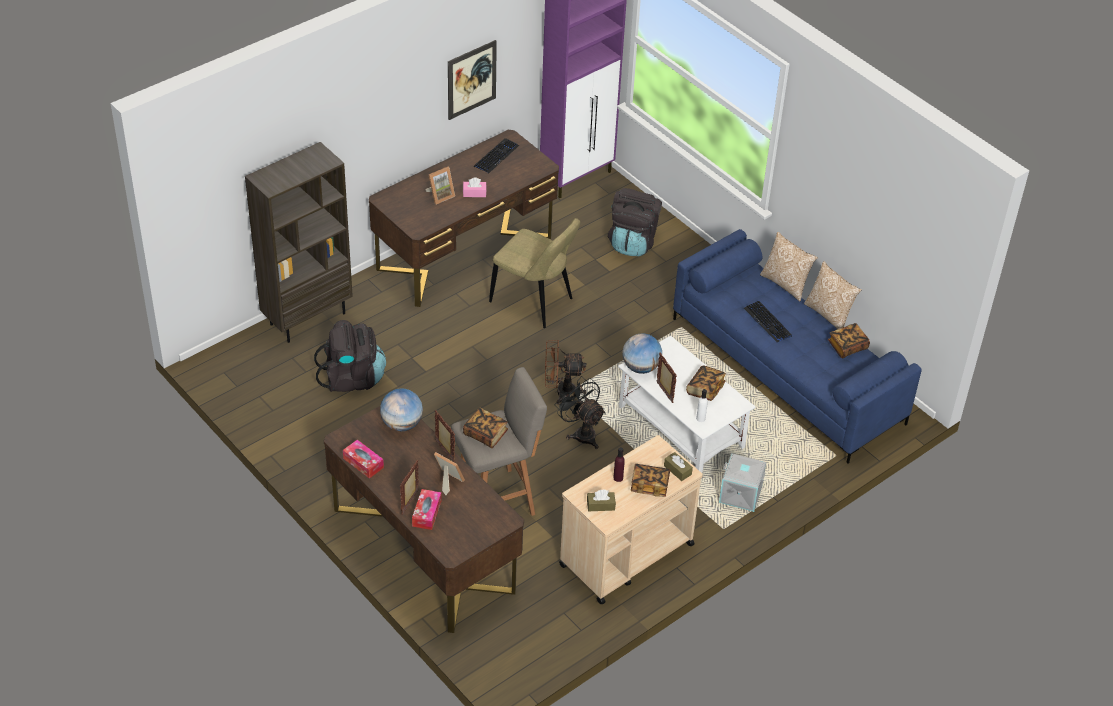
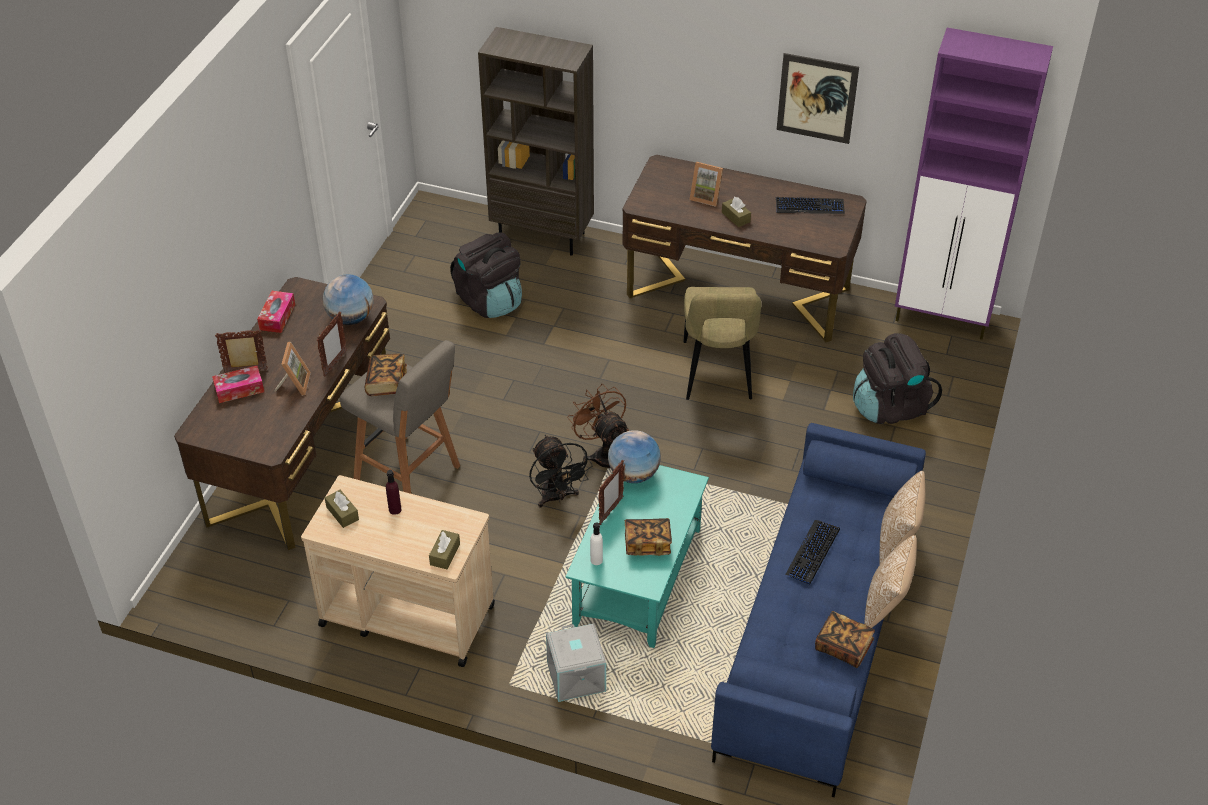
camera: 60 degrees right, 0 degrees up
(474, 193) = (736, 217): pink tissue box -> brown tissue box
(581, 433) = (557, 498): black fan -> black fan turned 135 degrees clockwise
(649, 486) = (402, 541): book -> none
(682, 427) = (638, 578): white coffee table -> turquoise coffee table

